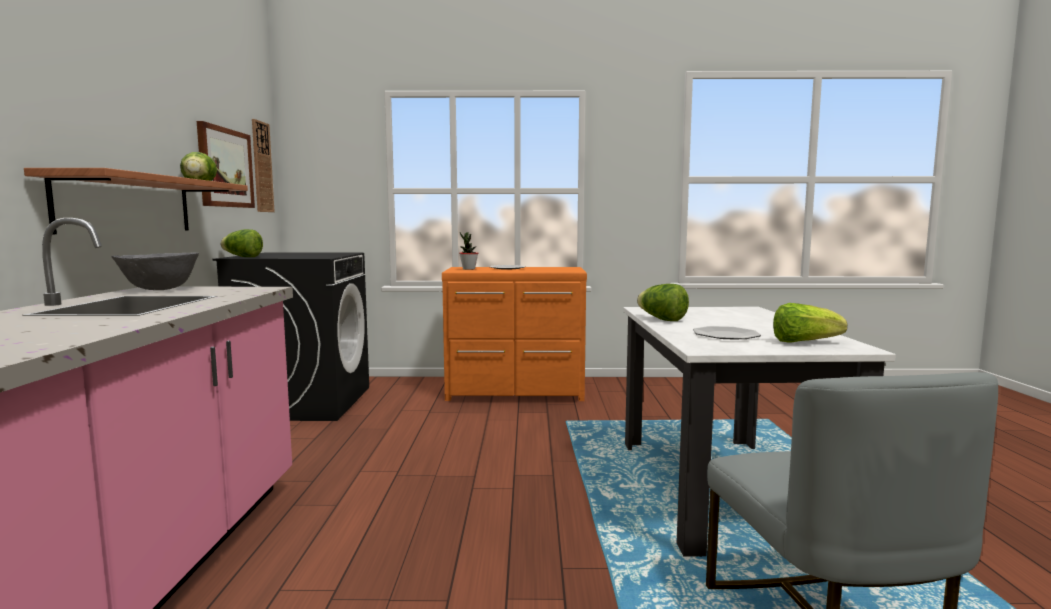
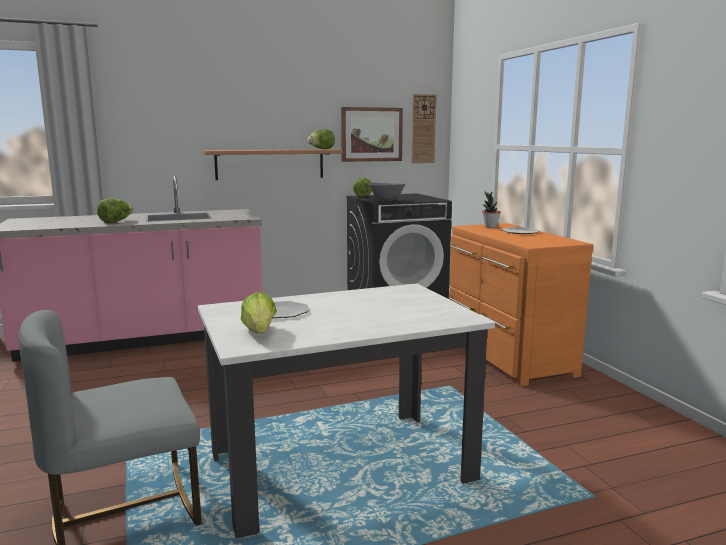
camera: 70 degrees right, 5 degrees up
(160, 290) = (232, 211): grey bowl -> grey bowl (386, 201)
(662, 319) = (349, 295): lettuce -> lettuce (116, 222)

